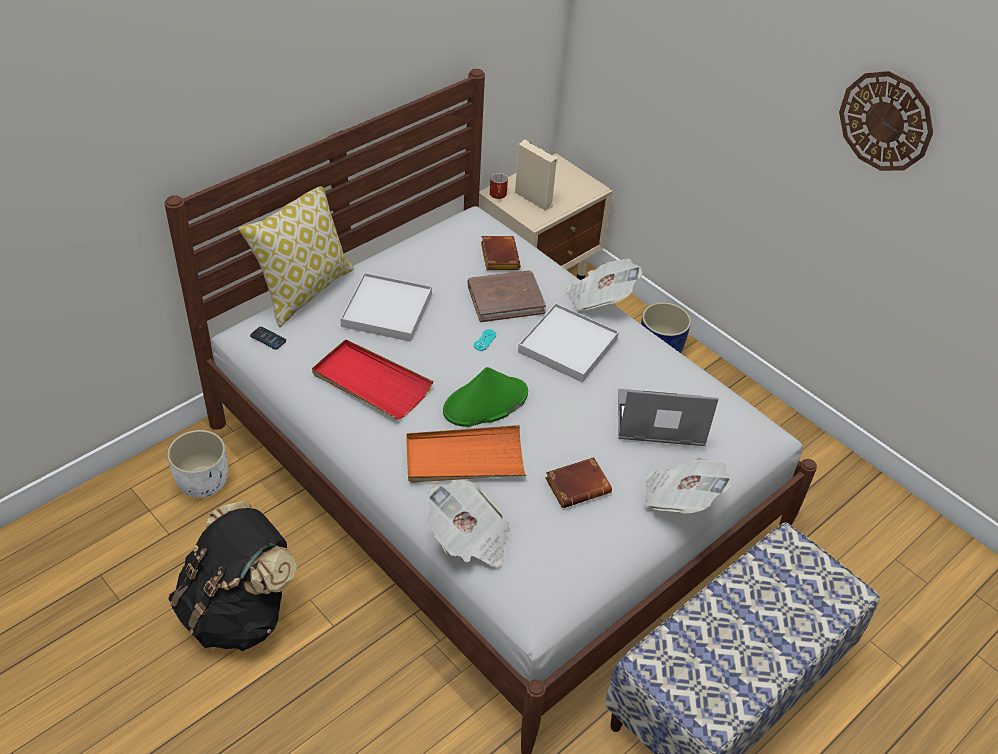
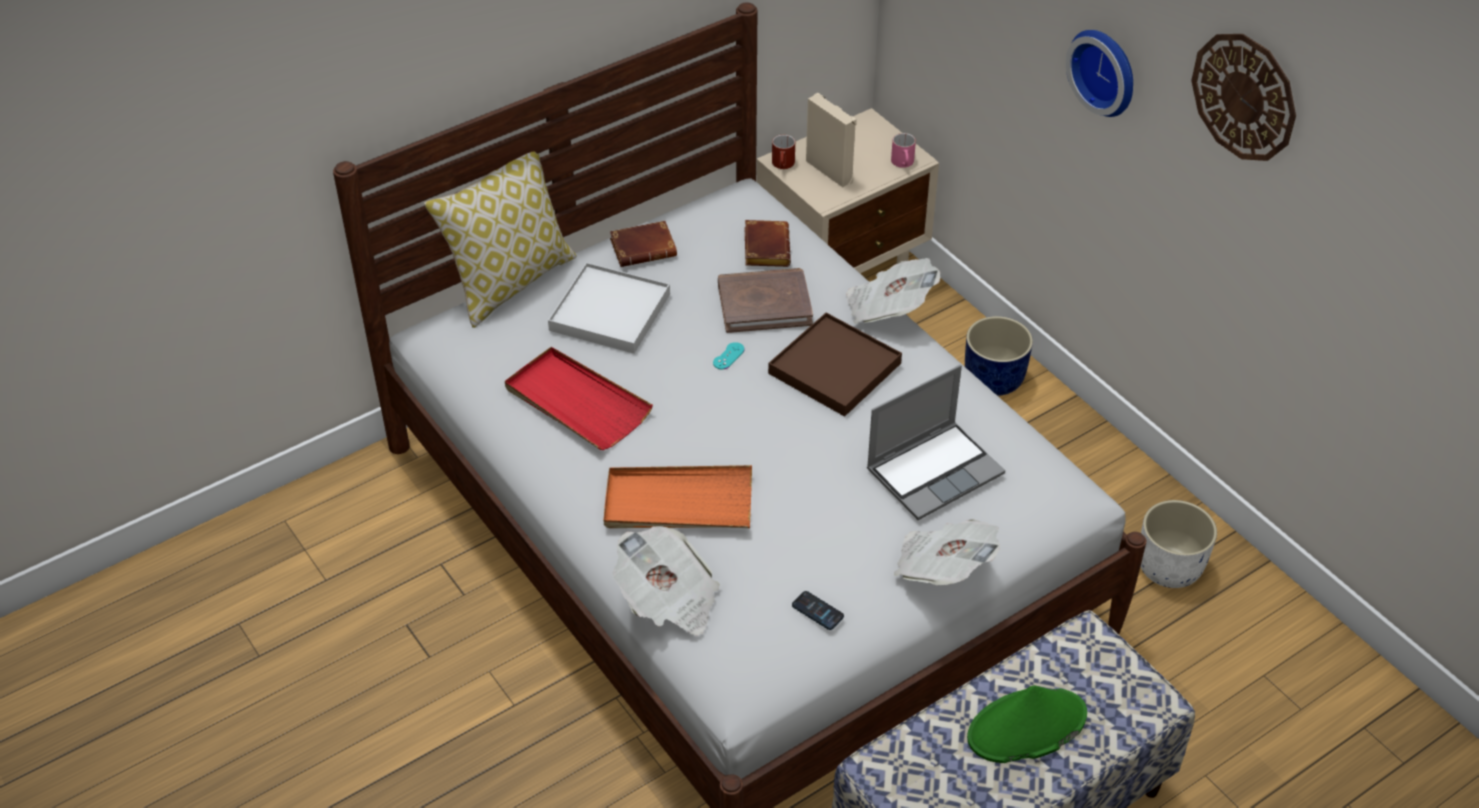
camera: 10 degrees right, 0 degrees up
(202, 481) = (373, 518): white planter -> white planter (1168, 567)
(238, 611) = (400, 679): black backpack -> none
(268, 338) = (457, 341): phone -> phone (817, 611)
(485, 403) = (716, 435): green hat -> green hat (1026, 727)
(568, 345) = (835, 368): white tray -> brown tray
(578, 485) = (815, 544): brown book -> brown book (644, 248)
(587, 192) = (904, 163): none -> pink mug
(659, 421) = (935, 470): laptop -> laptop turned 135 degrees clockwise
(761, 109) = (1106, 70): none -> wall clock

